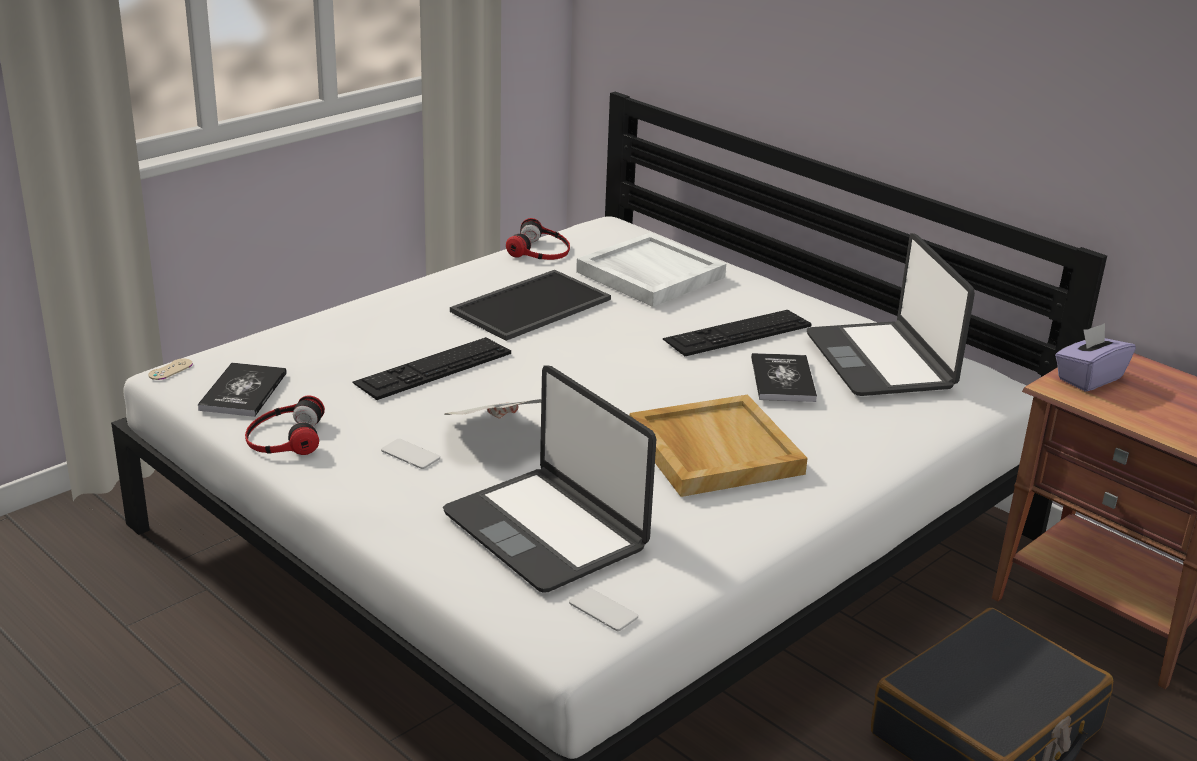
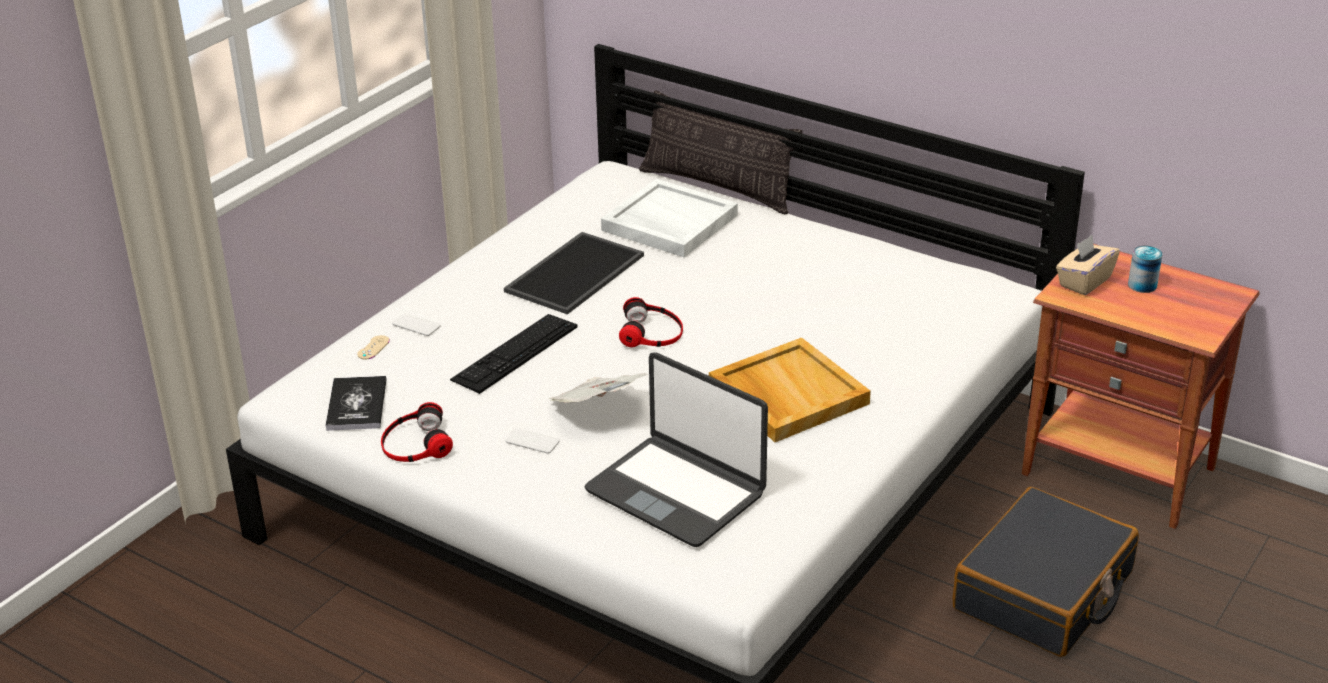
camera: 10 degrees left, 5 degrees up
(170, 369) = (278, 393): beige game controller -> beige game controller (373, 347)
(540, 250) = (558, 211): headphones -> headphones (652, 332)
(603, 610) = (749, 553): phone -> phone (416, 325)
(714, 251) = (718, 187): none -> pillow
(737, 332) = (768, 273): keyboard -> none
(782, 379) = (823, 315): book -> none
(881, 361) = (901, 283): laptop -> none
(1088, 378) = (1084, 281): purple tissue box -> beige tissue box
(1158, 391) = (1142, 285): none -> can

